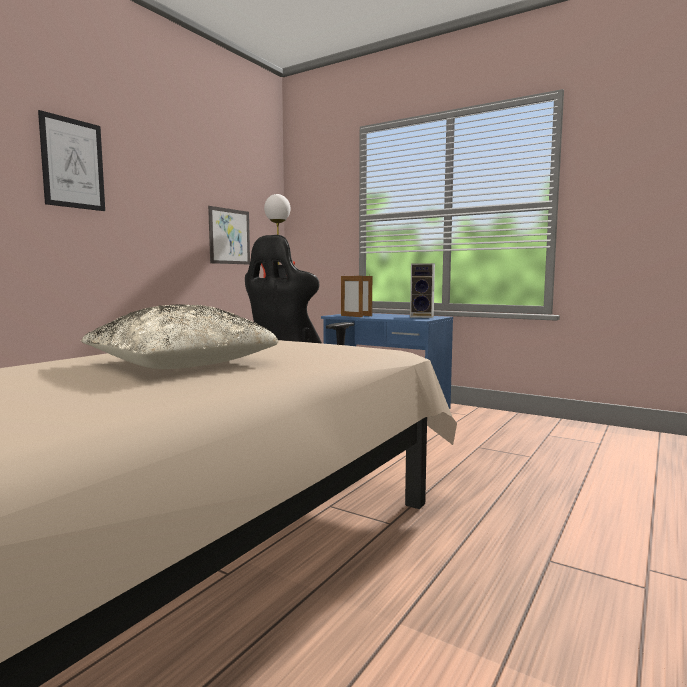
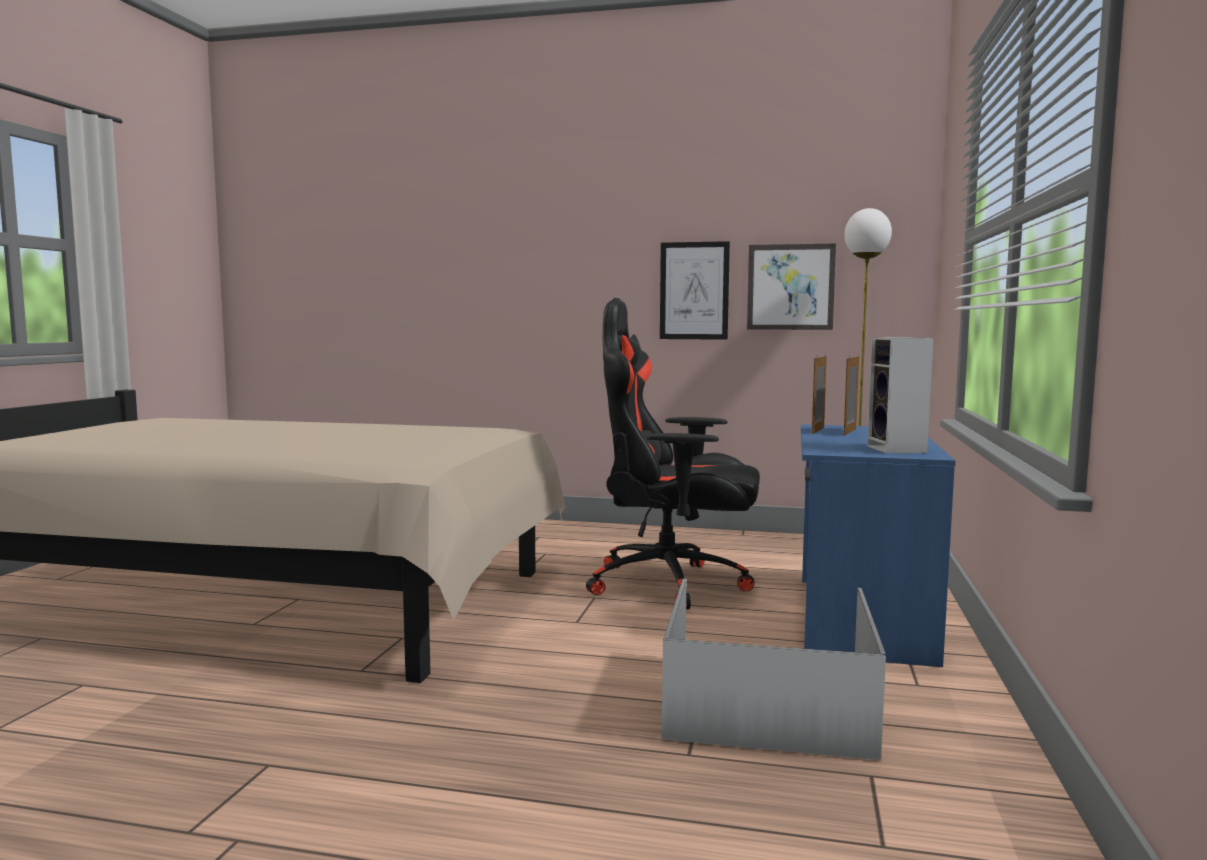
camera: 70 degrees right, 0 degrees up
(73, 163) = (555, 225): picture -> picture (694, 291)
(181, 362) = (301, 435): beige pillow -> none
(479, 436) = (771, 703): none -> white storage box

